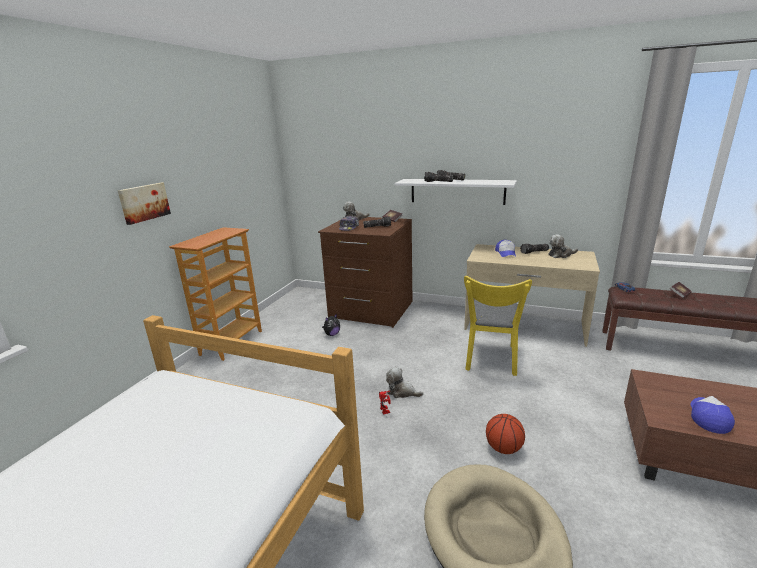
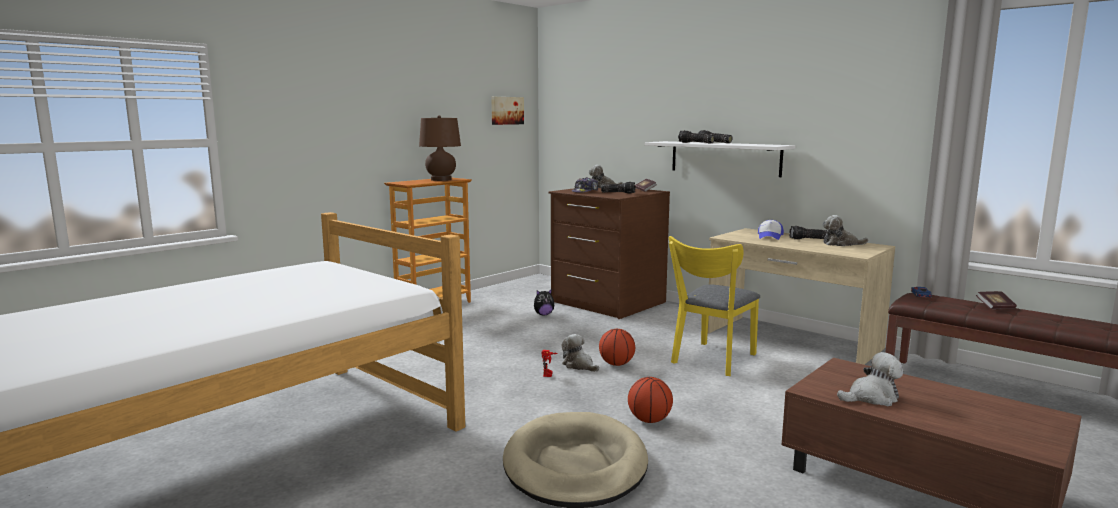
camera: 20 degrees right, 10 degrees down
(144, 202) = (367, 134): picture -> picture (506, 110)
(221, 233) = (441, 179): none -> brown table lamp
(428, 382) = (616, 364): none -> basketball
(708, 417) = (871, 398): cap -> plush toy

